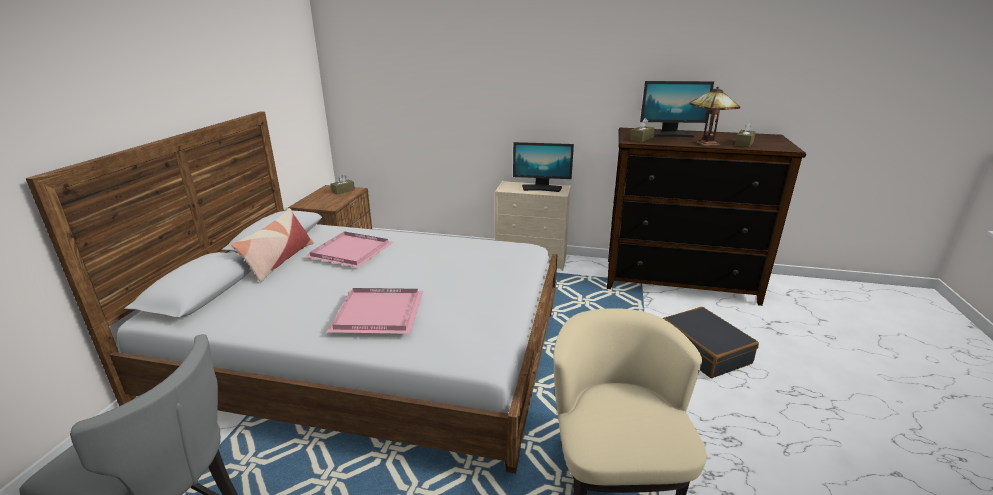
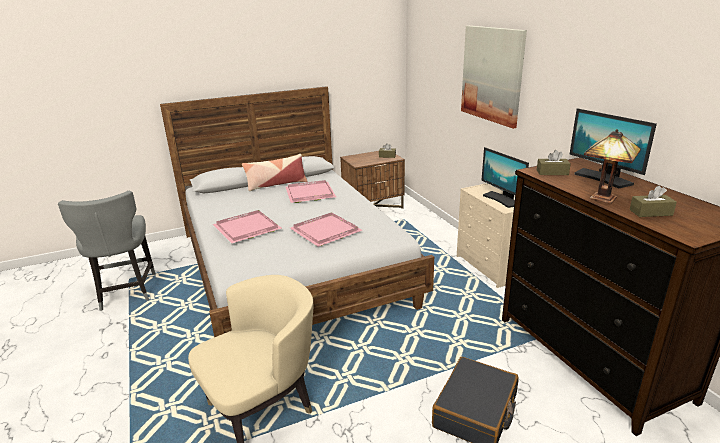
camera: 55 degrees right, 0 degrees up
(461, 273) = (326, 230): none -> pink tray
(490, 69) = (492, 74): none -> picture

